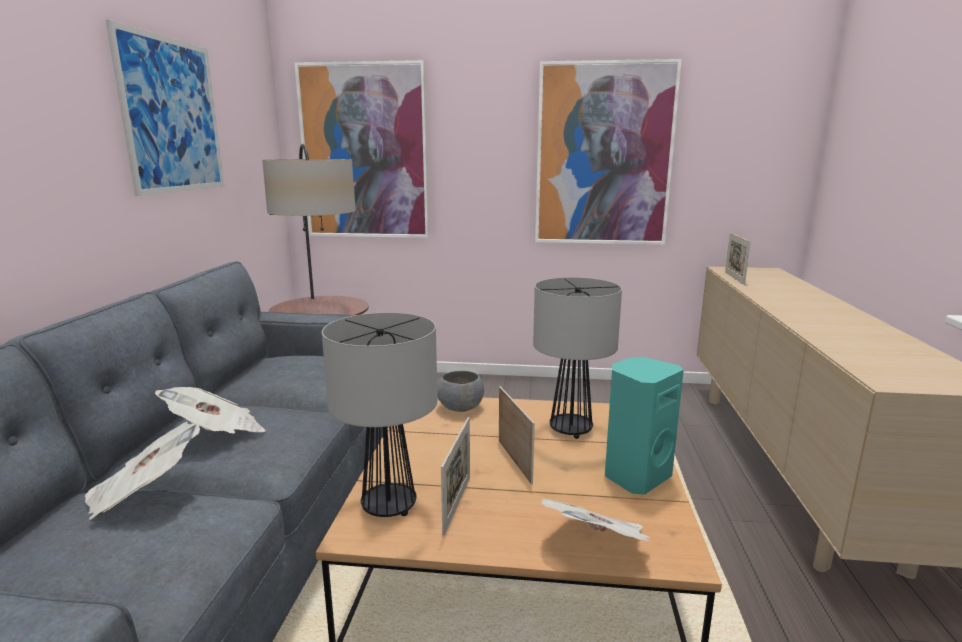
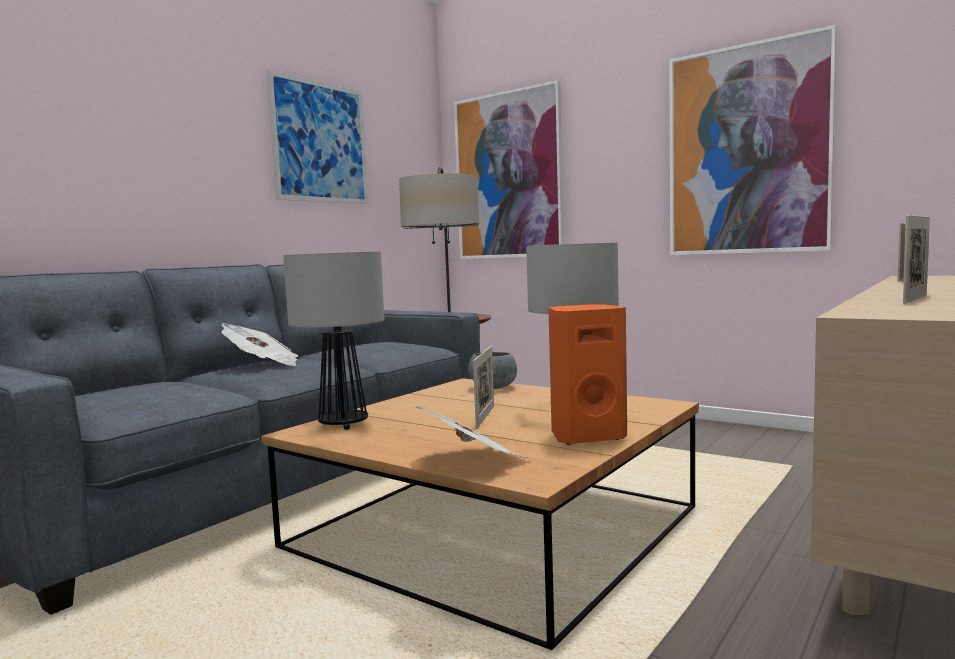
camera: 30 degrees right, 10 degrees down
(144, 494) = (179, 380): newspaper -> none
(457, 504) = (395, 430): picture frame -> picture frame (915, 299)
(635, 476) = (586, 436): turquoise speaker -> orange speaker

